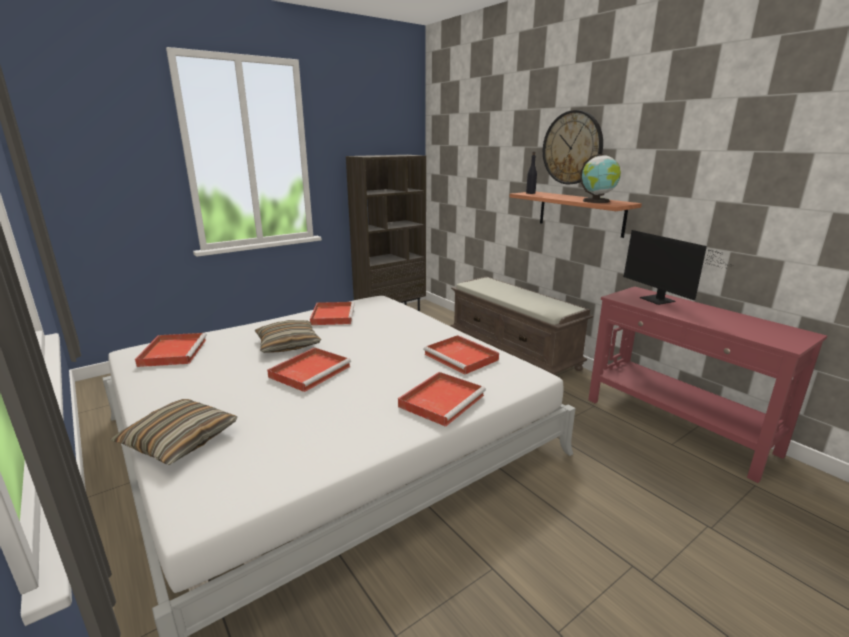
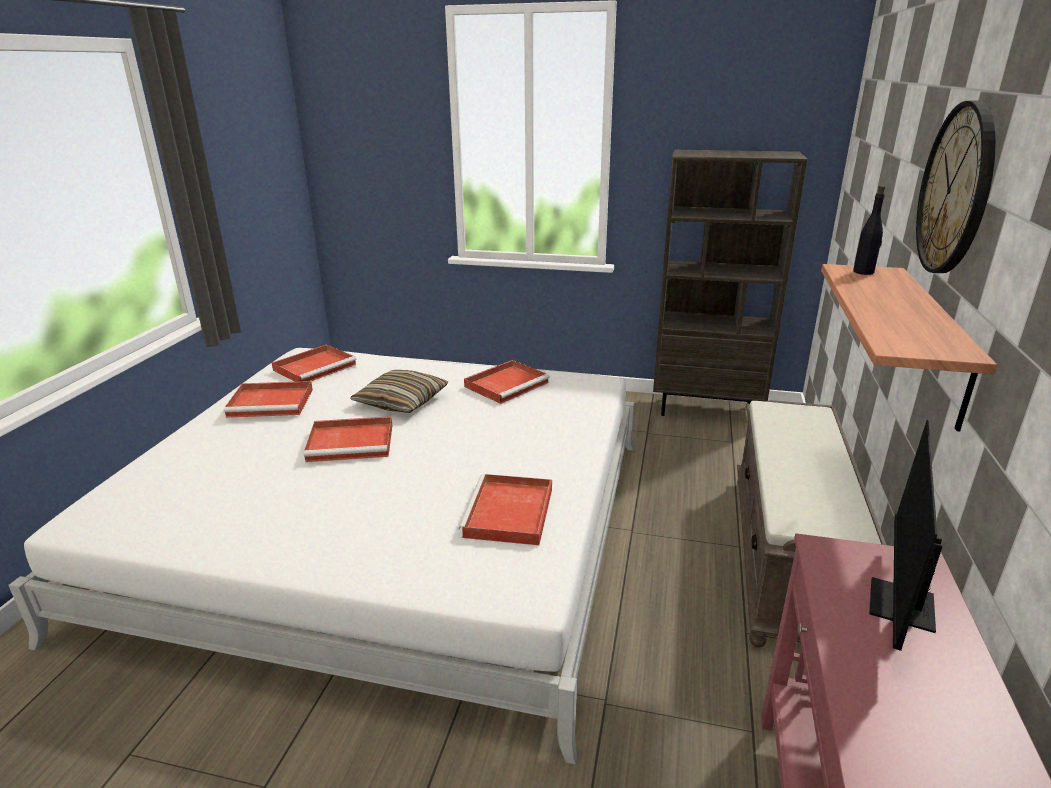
camera: 50 degrees right, 5 degrees up
(179, 441) = (174, 455): pillow -> none
(442, 400) = (373, 551): red tray -> red tray (272, 402)
(597, 201) = (901, 328): globe -> none

